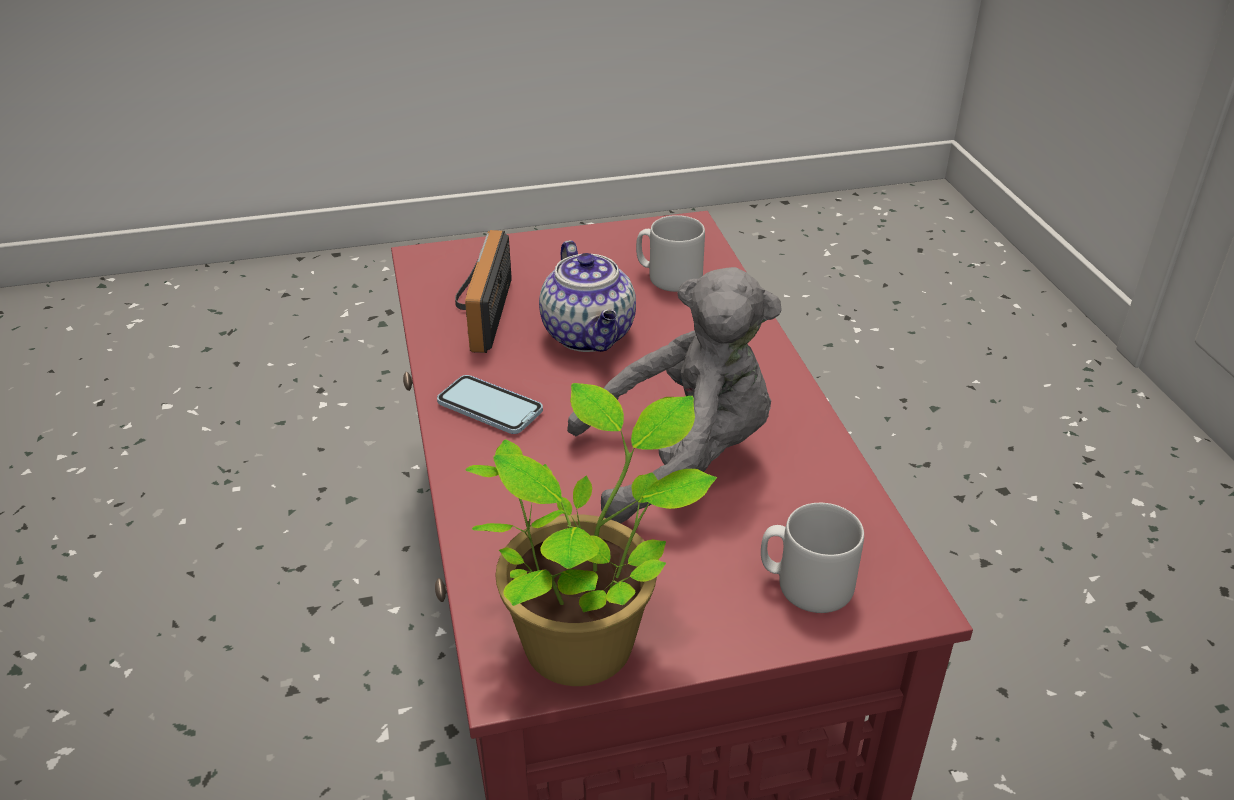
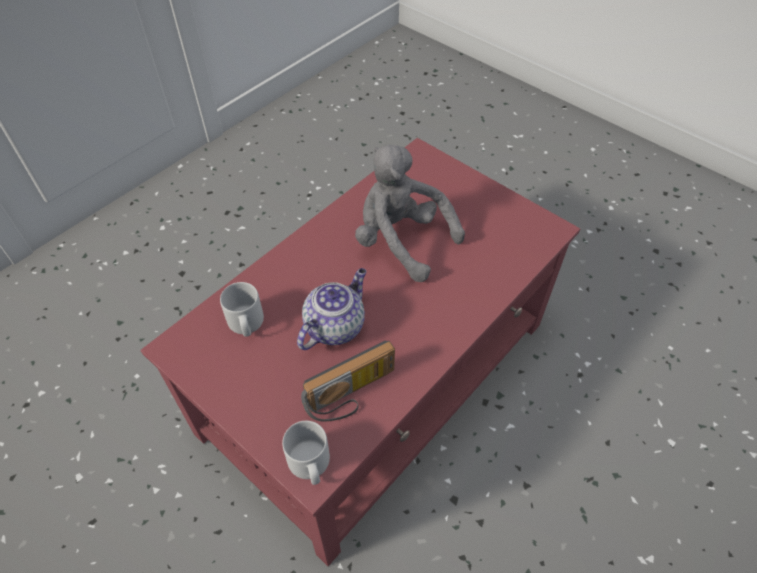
camera: 125 degrees left, 15 degrees up
(490, 407) = (429, 330): phone -> none
(586, 640) = (519, 219): potted plant -> none
(805, 584) = (436, 178): grey mug -> grey mug (310, 465)

